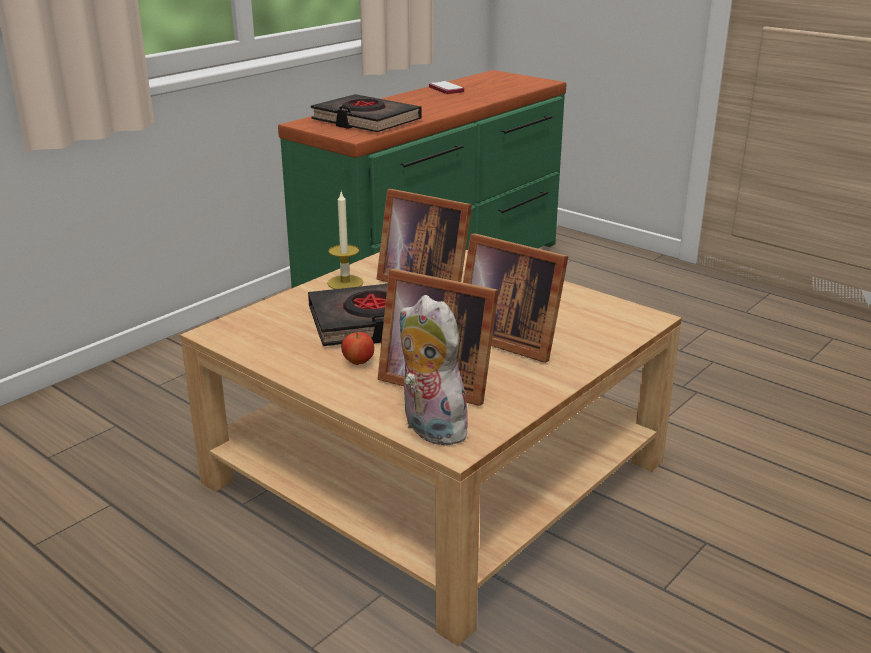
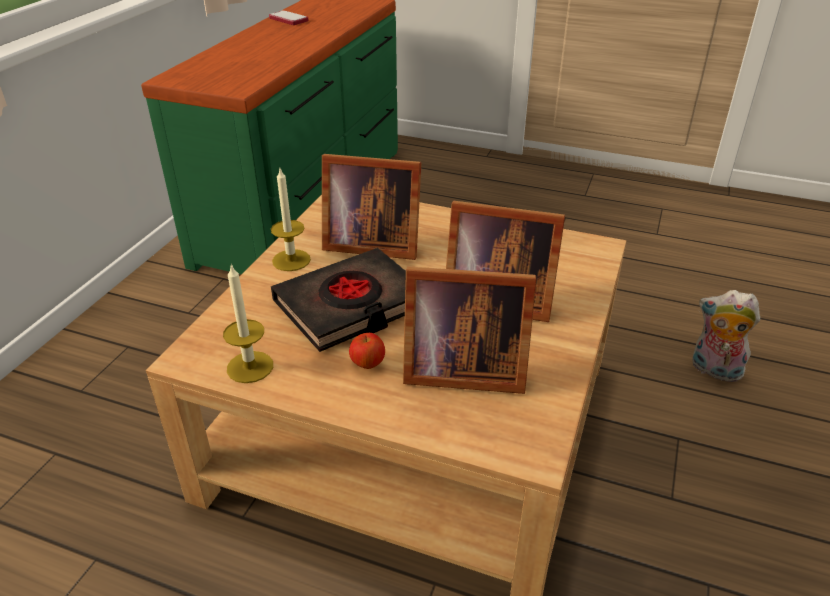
camera: 20 degrees left, 10 degrees up
(261, 347) = (250, 367): none -> candle
(366, 121) = (235, 67): black book -> none
(429, 429) = (493, 437): plush toy -> plush toy (713, 370)

